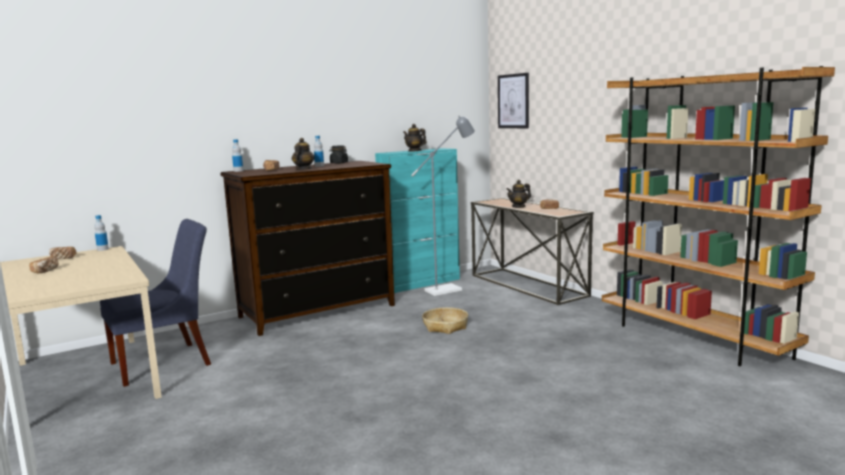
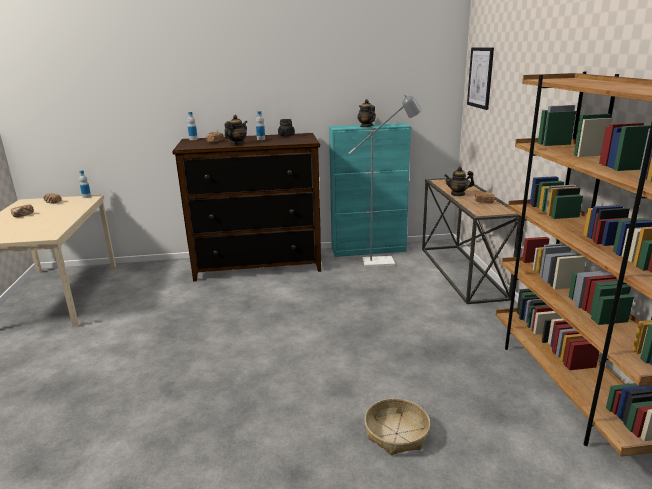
camera: 25 degrees right, 10 degrees up
(166, 362) = (112, 293): blue chair -> none
(445, 326) = (337, 306): basket -> basket (396, 433)

